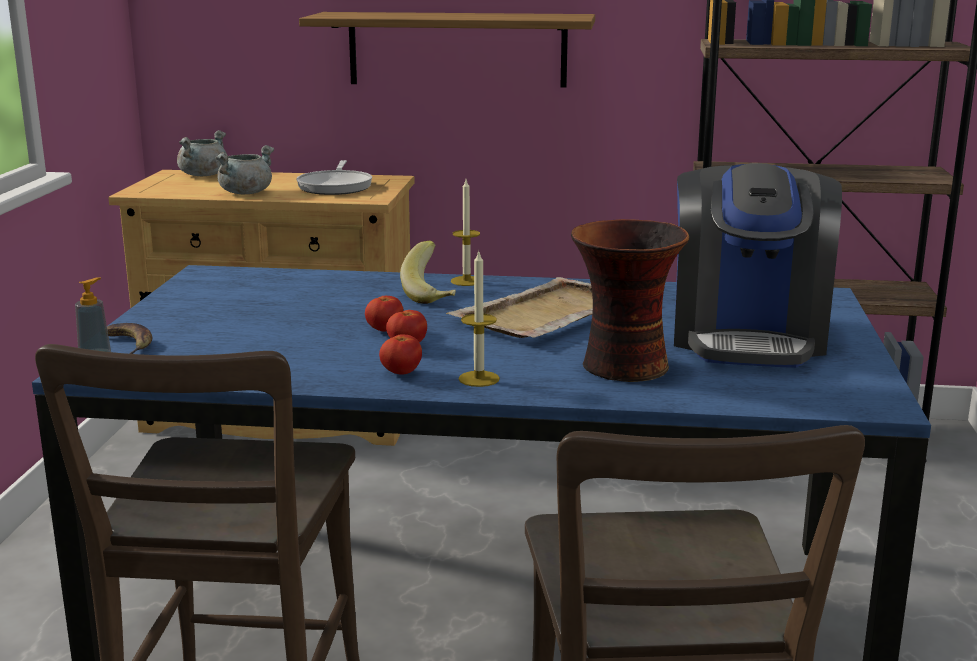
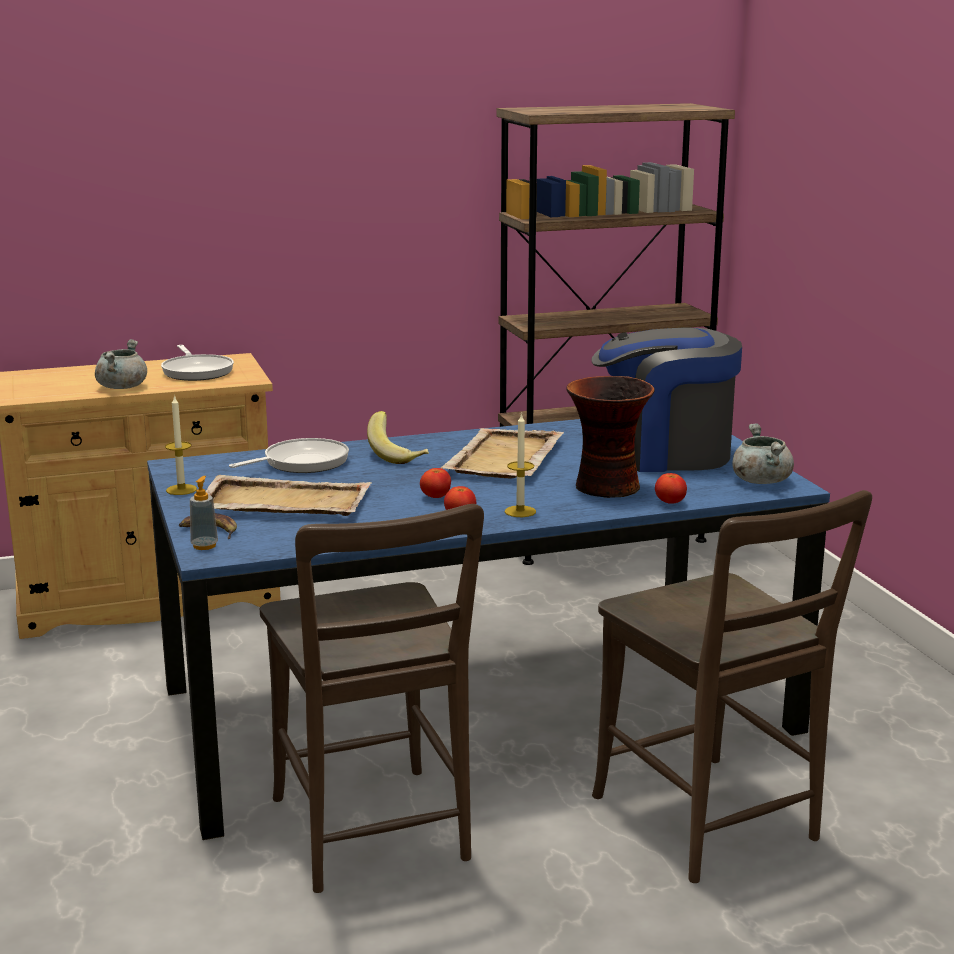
camera: 25 degrees left, 0 degrees up
(203, 175) = (46, 373): grey cooking pot -> grey cooking pot (760, 480)
(243, 325) = (282, 502): none -> beige tray
(325, 287) = (301, 463): none -> frying pan
(384, 330) = (401, 489): tomato -> tomato (670, 503)
(457, 49) = (285, 233): shelf -> none
(466, 281) = (408, 441): candle -> candle (181, 490)
(748, 337) = (662, 454): coffee machine -> coffee machine turned 105 degrees clockwise

